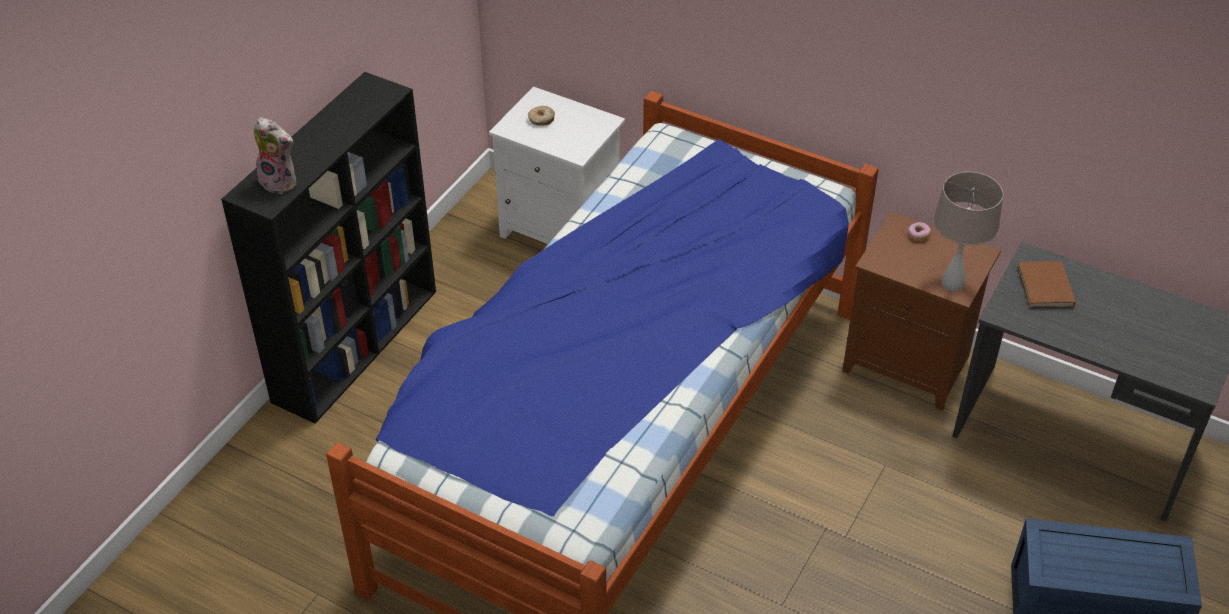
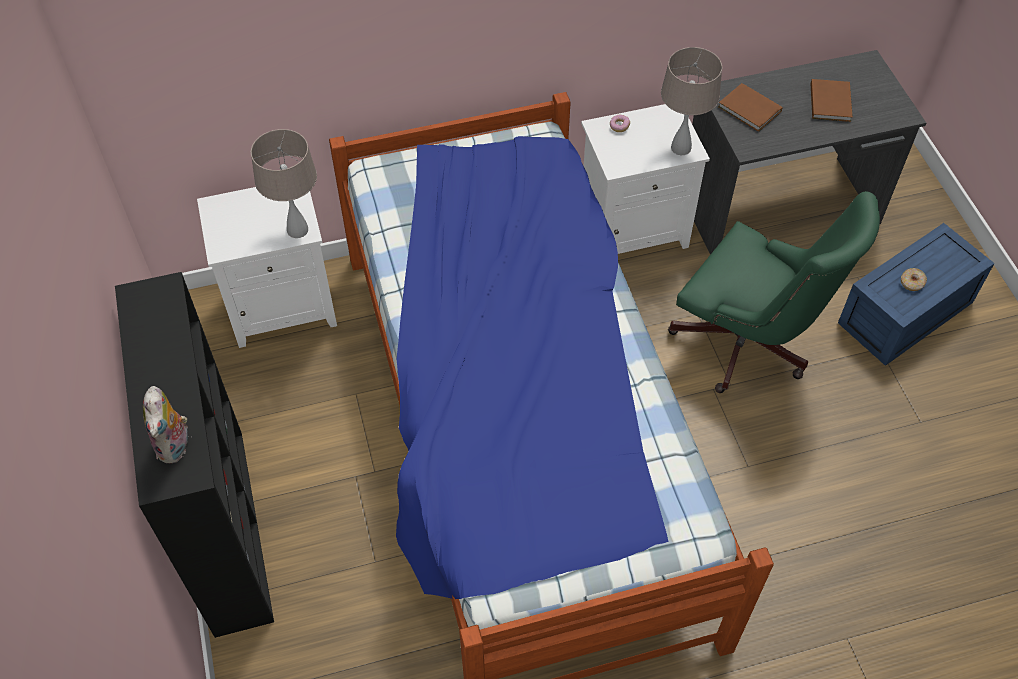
camera: 45 degrees left, 10 degrees up
(281, 182) = (175, 445): plush toy -> plush toy turned 105 degrees clockwise
(541, 119) = (240, 223): donut -> donut (912, 283)
(575, 148) = (298, 229): none -> beige table lamp
(900, 520) = (748, 345): none -> green office chair
(909, 363) = (633, 229): brown nightstand -> white nightstand
(1136, 329) = (831, 101): none -> brown book

